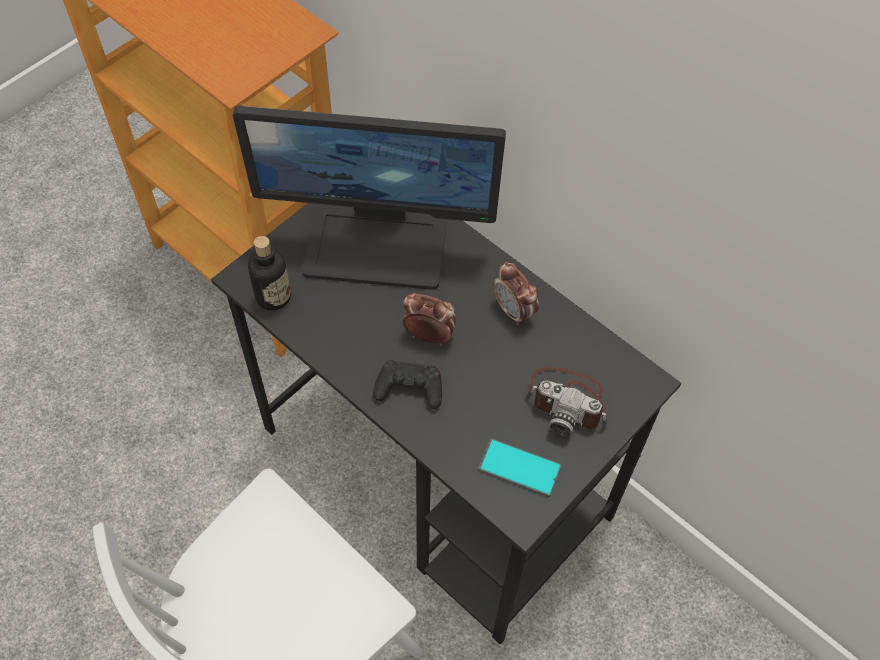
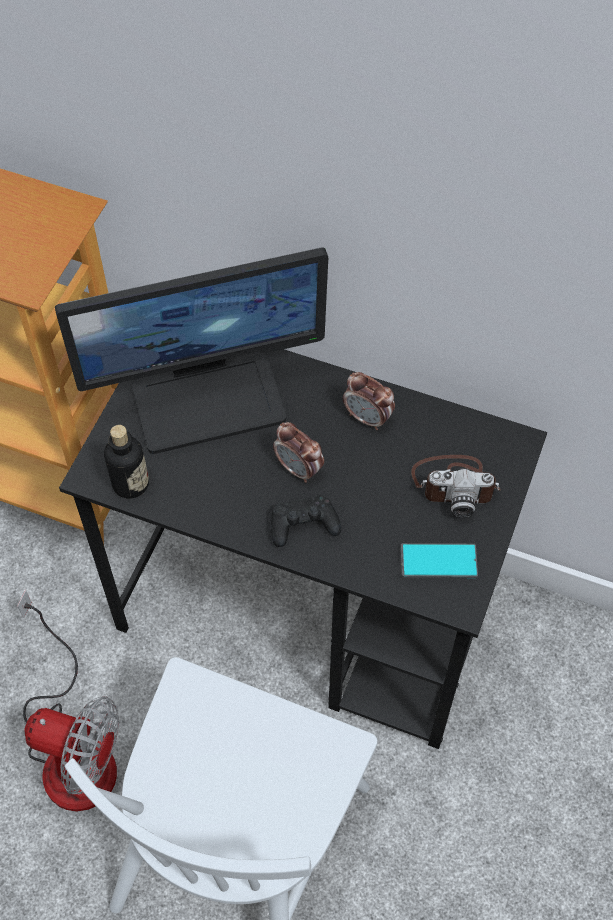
camera: 20 degrees left, 0 degrees up
(184, 517) = (73, 747): none -> fan
(428, 336) = (299, 469): alarm clock -> alarm clock turned 135 degrees counterclockwise

